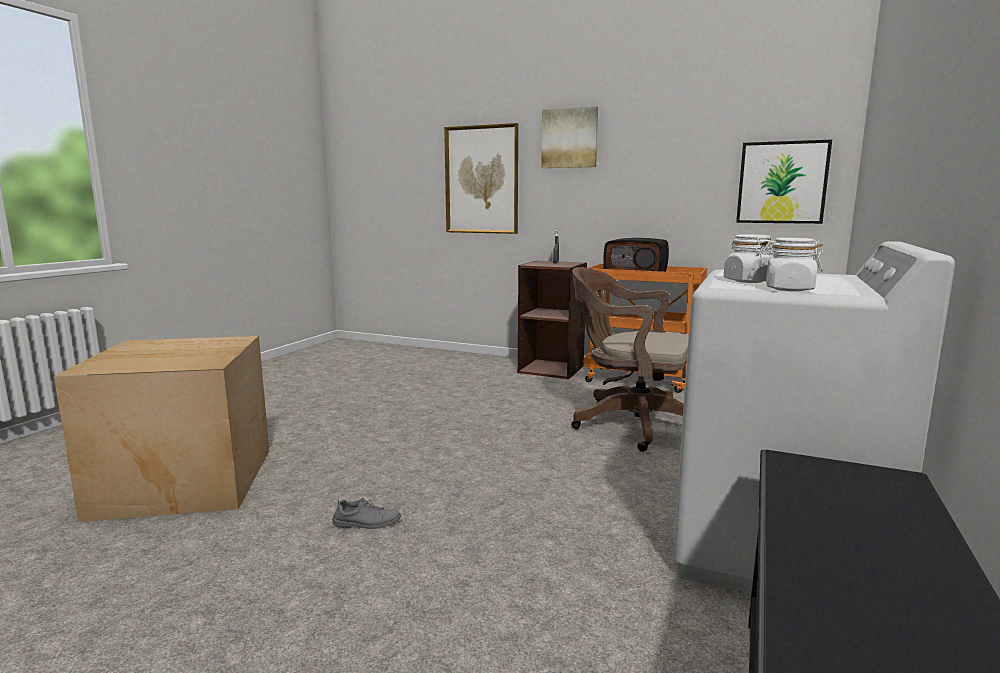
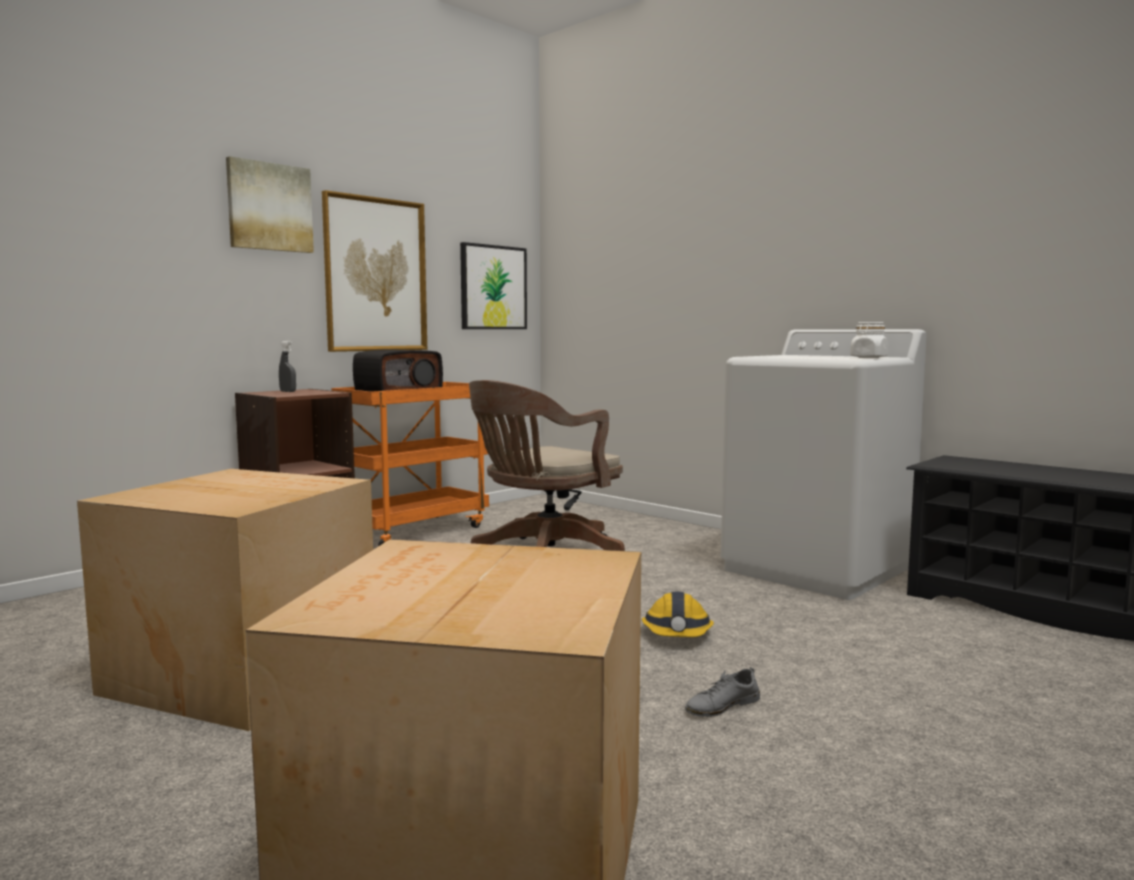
camera: 70 degrees left, 5 degrees down
(366, 522) = (722, 706): grey shoe -> grey shoe turned 135 degrees counterclockwise
(374, 399) = (243, 670): none -> cardboard box
(481, 180) = (114, 257): picture -> picture (375, 275)
(497, 493) = (677, 634): none -> hard hat
(748, 281) = (822, 357): white jar -> none

